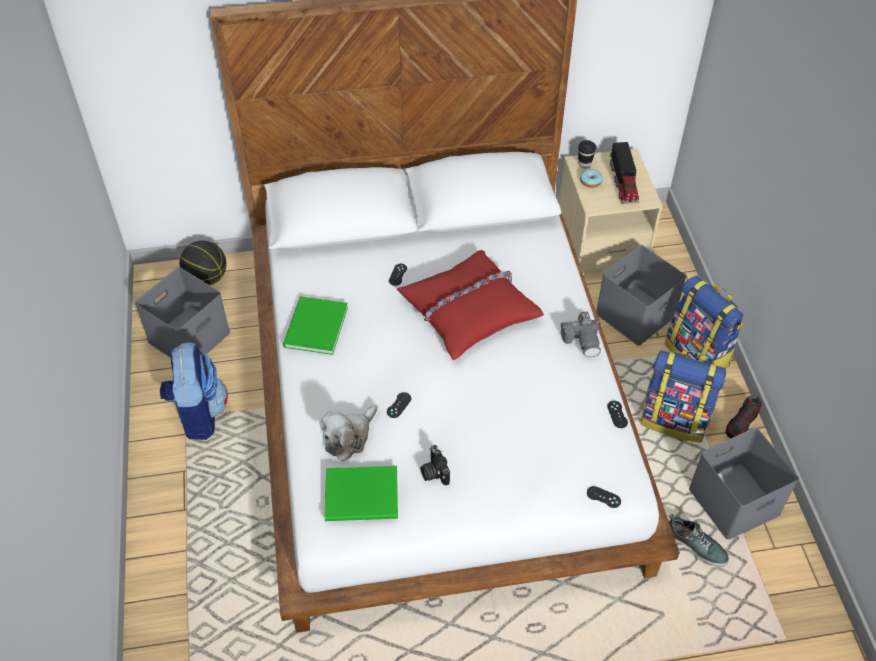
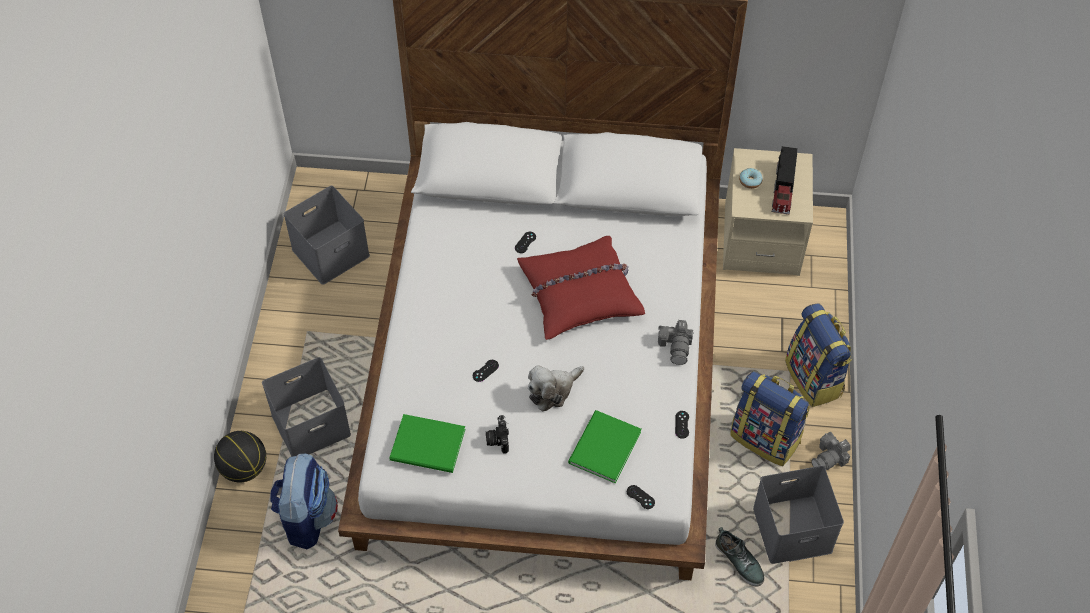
camera: 15 degrees right, 5 degrees up
(198, 413) = (320, 330): backpack -> backpack (306, 517)
(207, 278) = (361, 195): basketball -> basketball (244, 468)
(314, 328) = (432, 279): green book -> green book (602, 448)
(349, 437) = (433, 390): plush toy -> plush toy (553, 390)
(584, 164) = (751, 161): black cup -> none
(635, 313) = (768, 321): grey storage box -> grey storage box (312, 423)
(741, 424) = (829, 458): shoe -> camera

